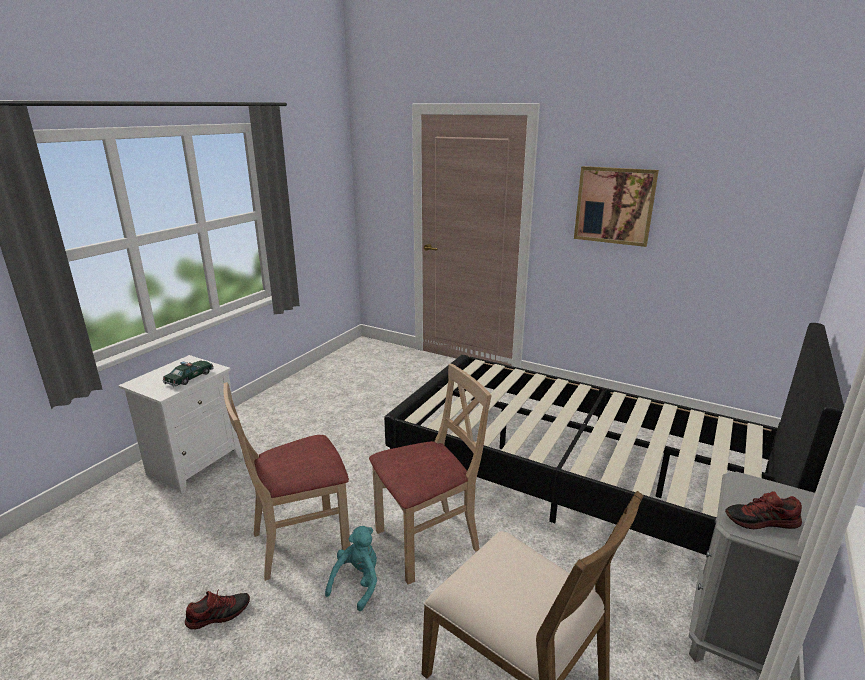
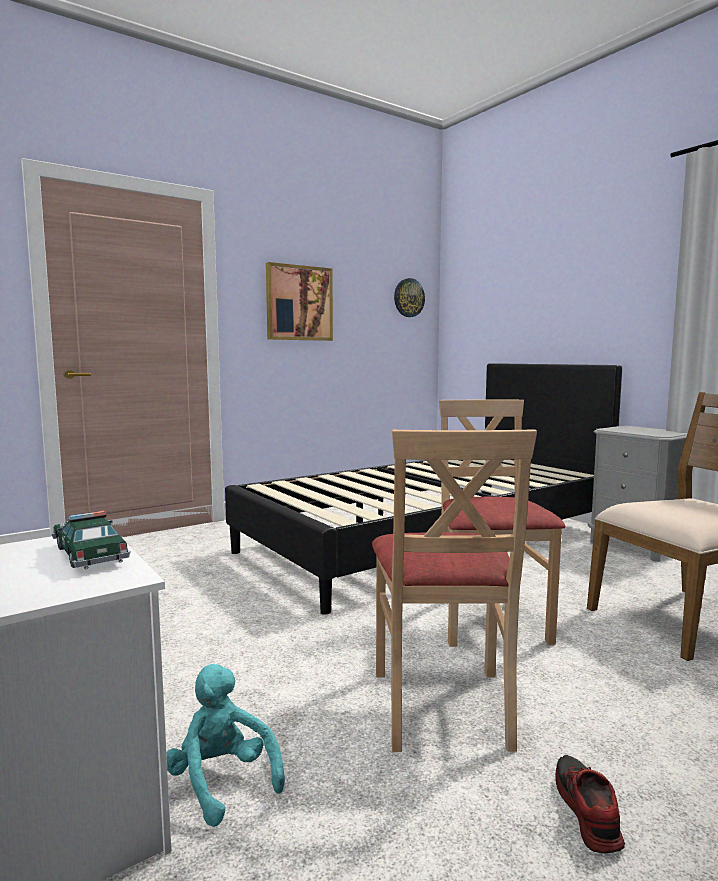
camera: 65 degrees left, 15 degrees down
(357, 583) = (544, 674): turquoise plush toy -> turquoise plush toy (222, 782)
(761, 521) = (655, 432): shoe -> none
(783, 203) = (408, 297): none -> wall clock

